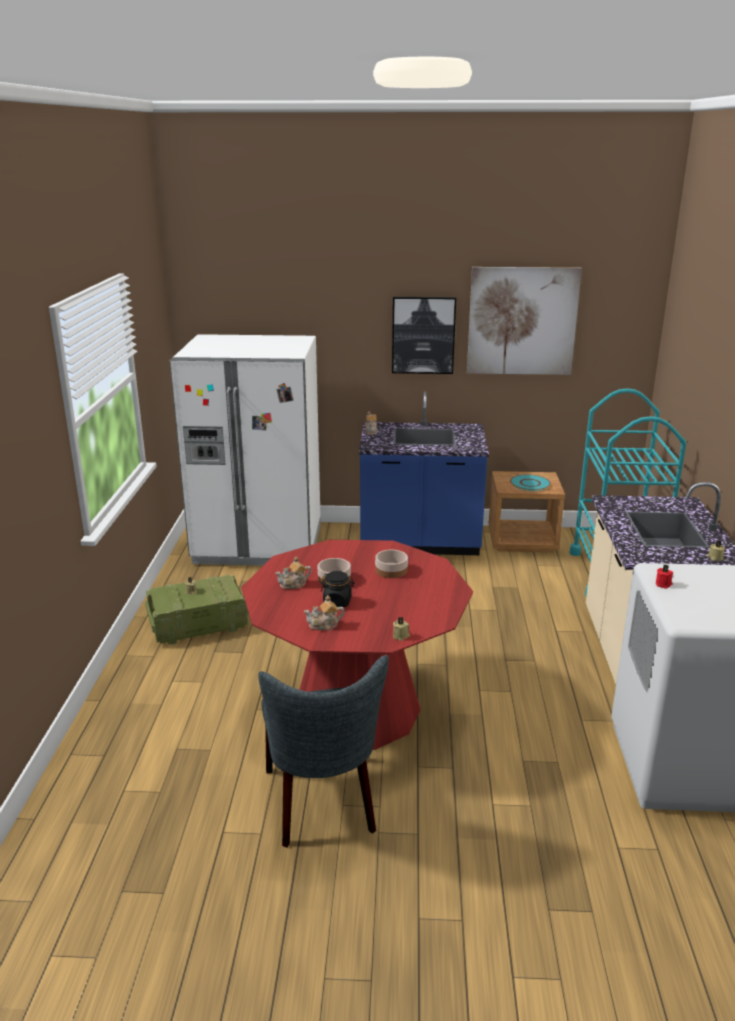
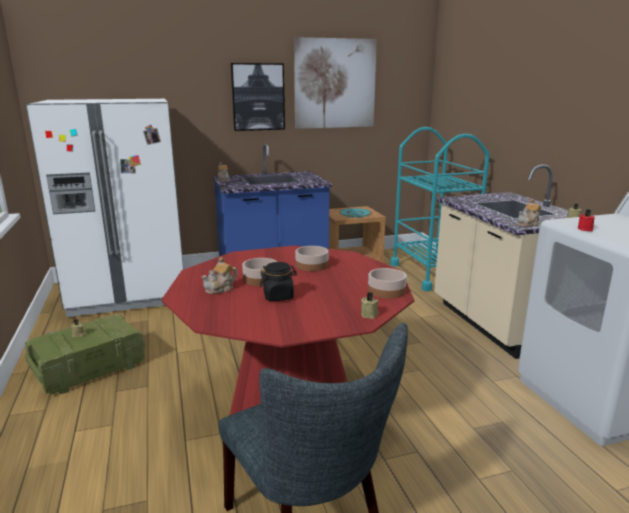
camera: 20 degrees left, 5 degrees down
(324, 625) = (280, 318): teapot -> teapot (528, 224)
(437, 613) = (386, 291): none -> bowl

